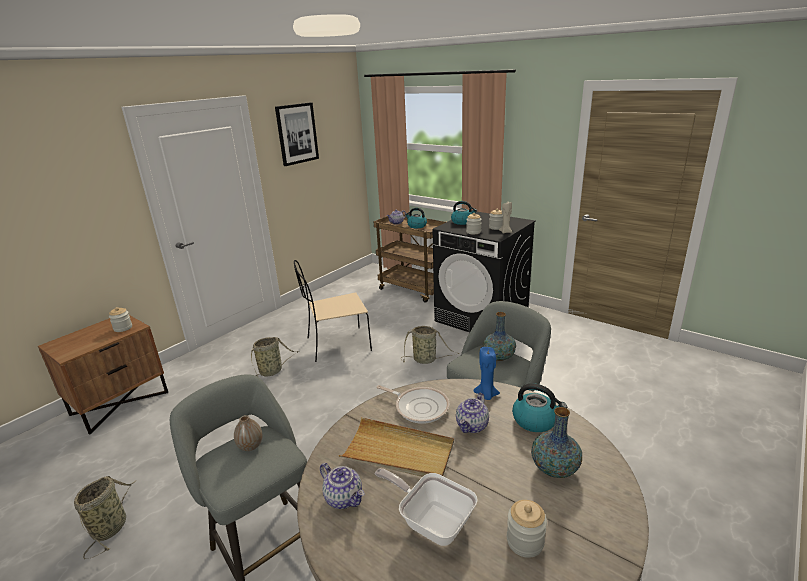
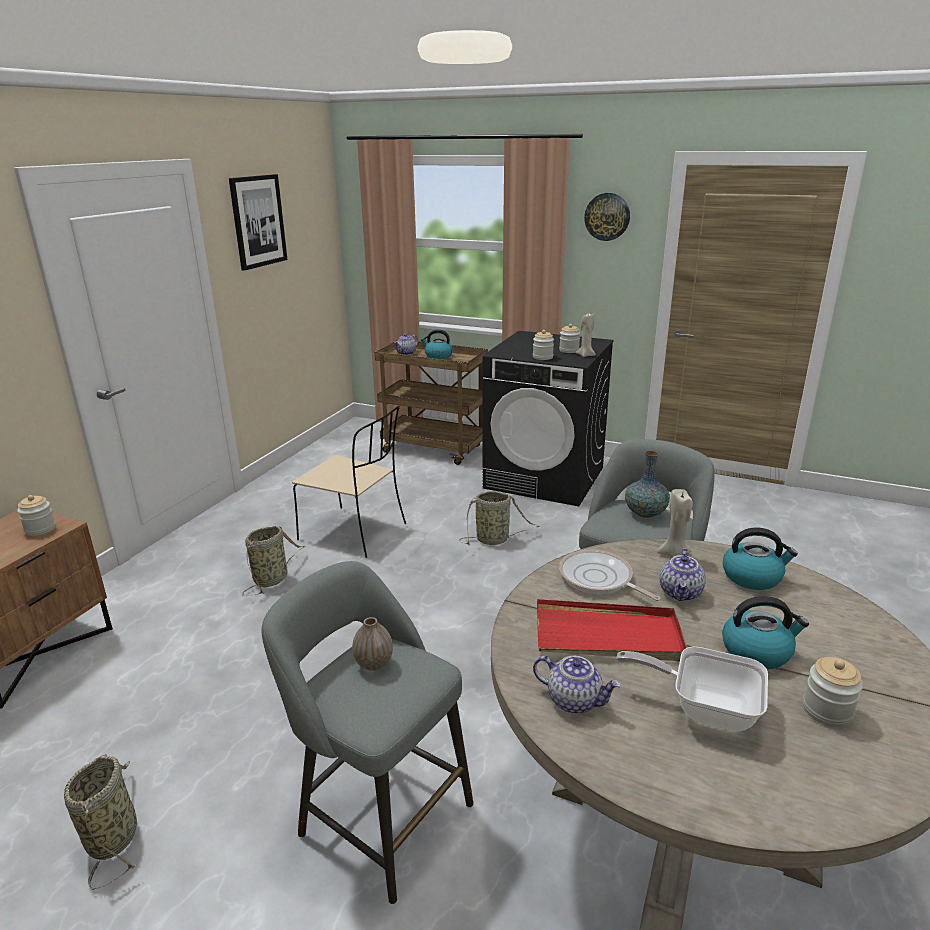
camera: 15 degrees left, 0 degrees up
(336, 345) = (355, 532): beige chair -> beige chair turned 120 degrees counterclockwise
(398, 452) = (608, 636): beige tray -> red tray
(419, 407) = (598, 579): frying pan -> frying pan turned 150 degrees counterclockwise
(462, 222) = (518, 345): kettle -> kettle (757, 651)
(486, 395) = (674, 555): blue candle -> beige candle
(535, 129) = (607, 216): none -> wall clock
(554, 468) = (808, 627): vase -> none

